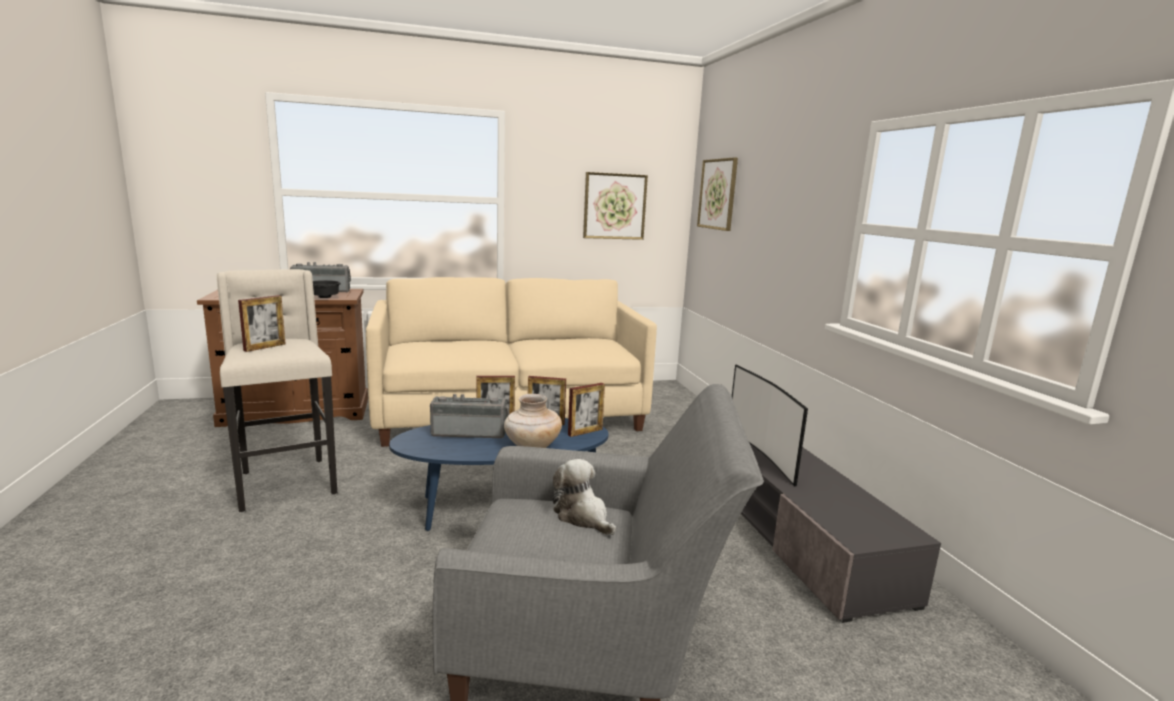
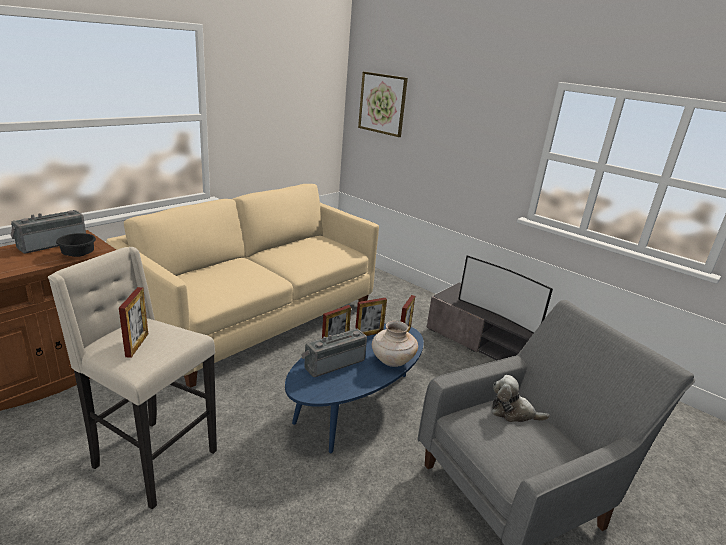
camera: 35 degrees left, 10 degrees up
(614, 206) = (293, 113): picture -> none

